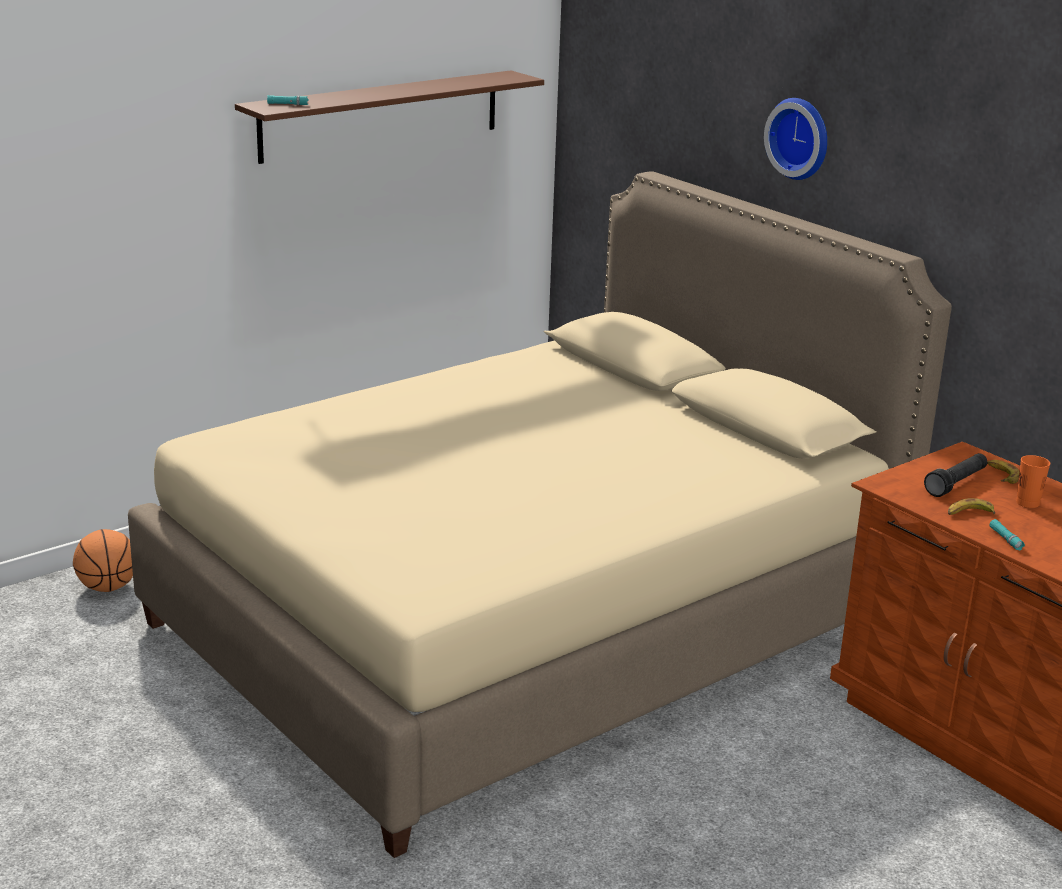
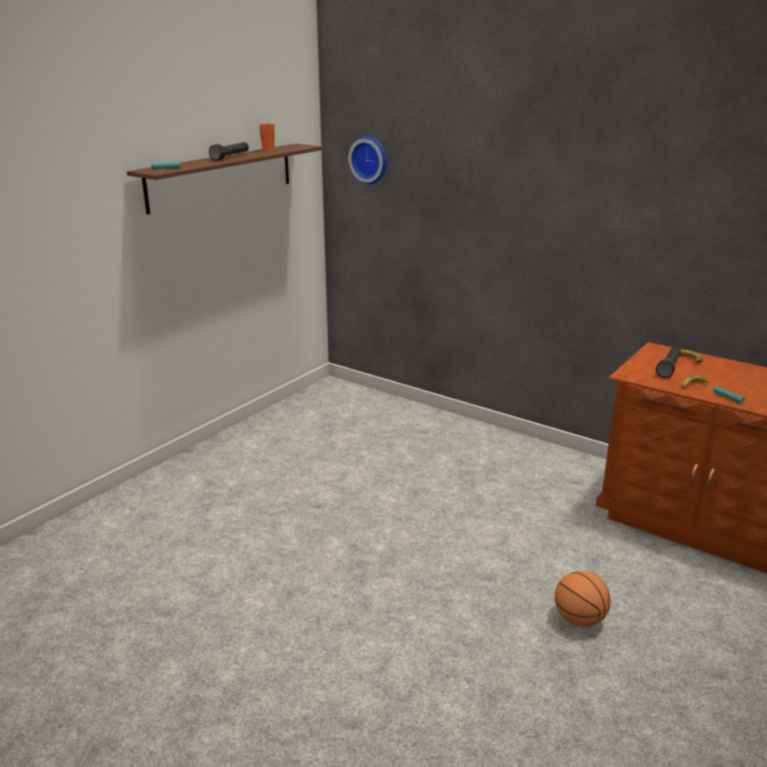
camera: 15 degrees left, 0 degrees up
(108, 588) = (80, 533): basketball -> basketball (579, 619)
(392, 90) = (231, 157): none -> black flashlight
(525, 623) = (384, 504): beige bed -> none
(801, 138) = (512, 163): wall clock -> wall clock (370, 159)
(1027, 503) = (718, 373): orange cup -> orange cup (268, 150)

